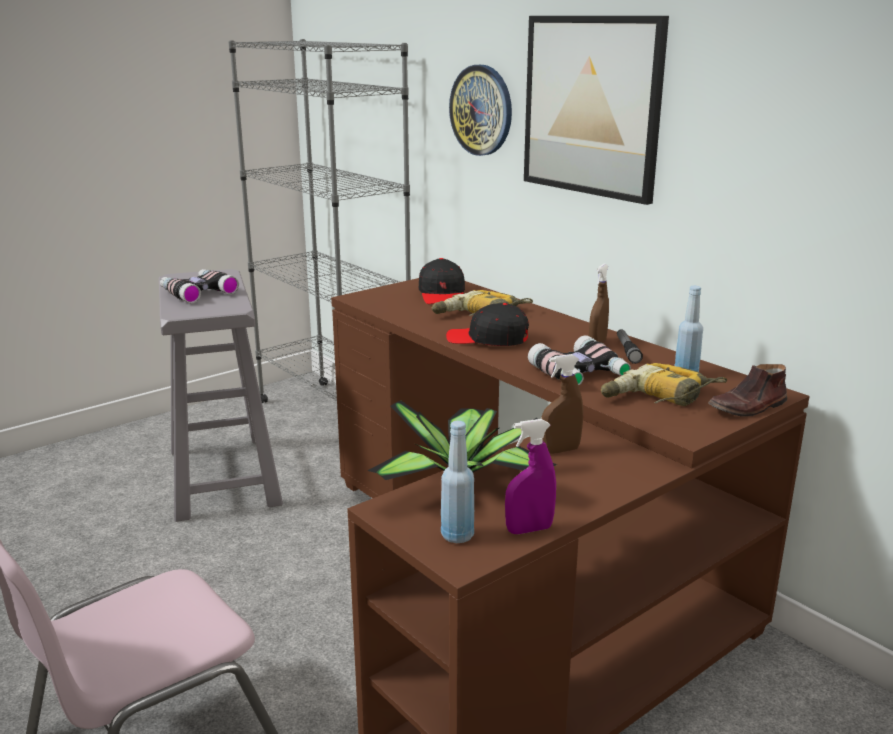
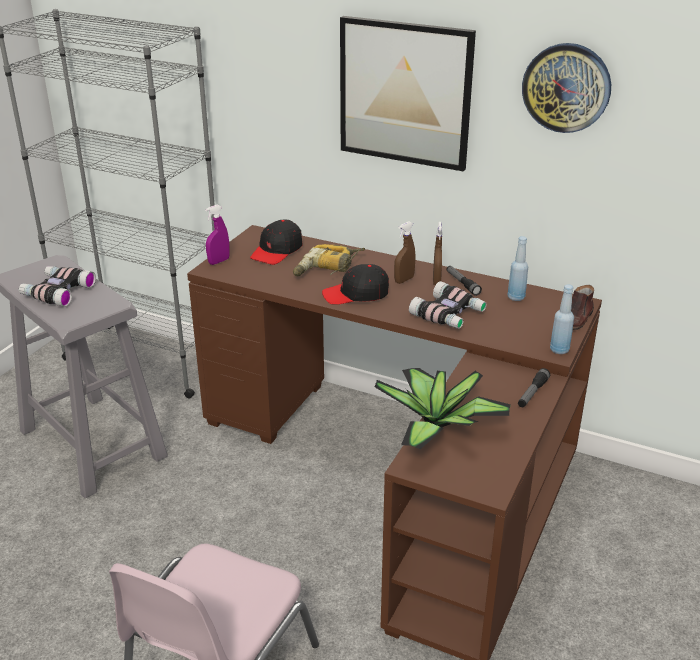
camera: 25 degrees left, 10 degrees up
(442, 294) = (277, 251): black cap -> black cap turned 60 degrees clockwise
(457, 536) = (473, 473): blue bottle -> blue bottle (559, 350)
(481, 110) = (288, 89): wall clock -> wall clock (566, 87)
(529, 529) = (511, 454): purple spray bottle -> purple spray bottle (219, 261)
(560, 450) = (478, 384): brown spray bottle -> brown spray bottle (404, 280)
(625, 474) = (532, 393): none -> flashlight
(660, 398) = (517, 325): power drill -> none

